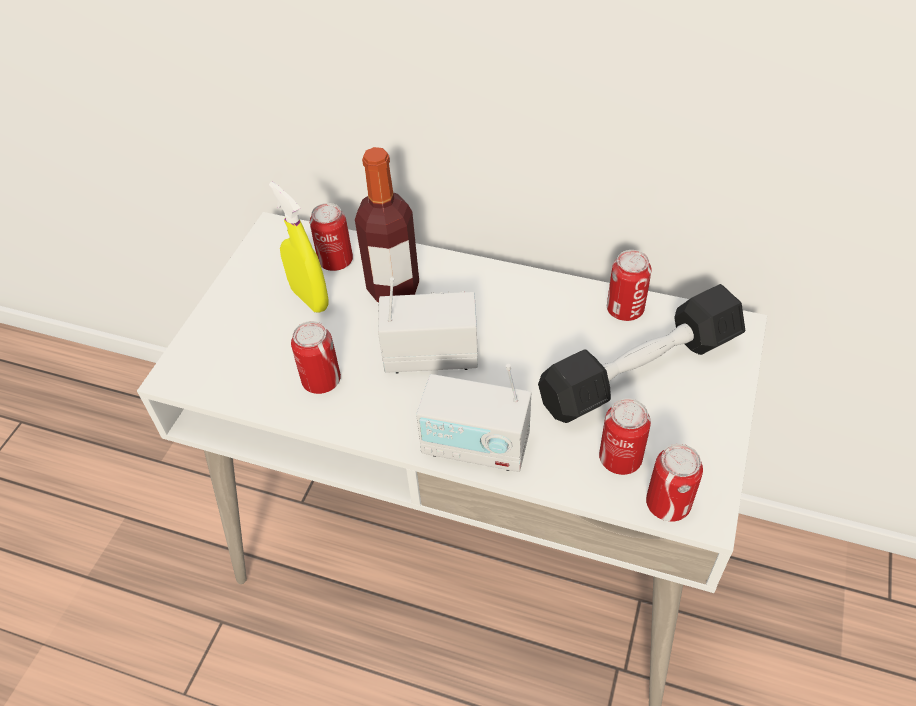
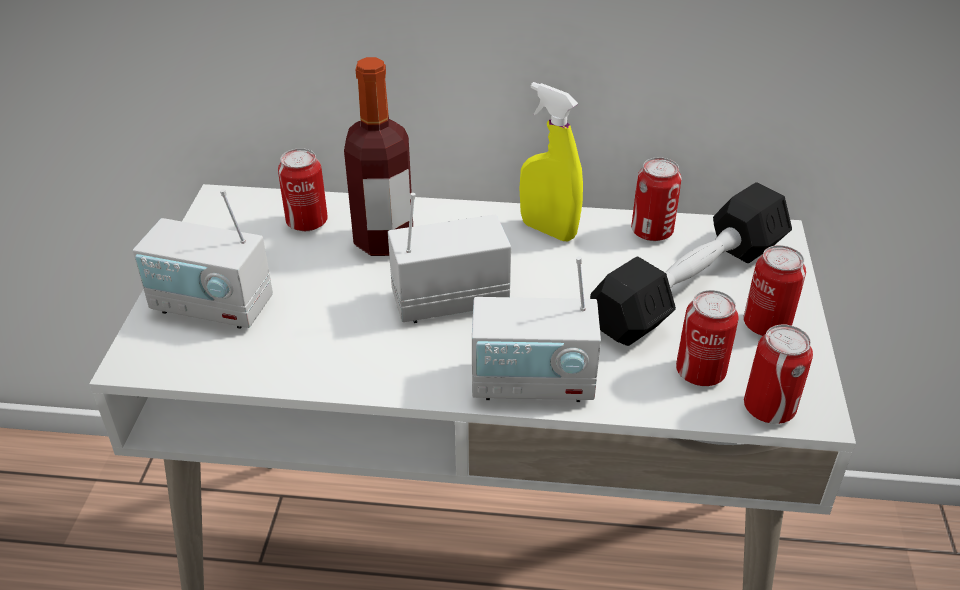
camera: 15 degrees left, 10 degrees down
(242, 333) = (212, 306): none -> radio
(310, 298) = (286, 262): yellow spray bottle -> yellow spray bottle (548, 230)
(321, 380) = (326, 342): can -> can (766, 325)

